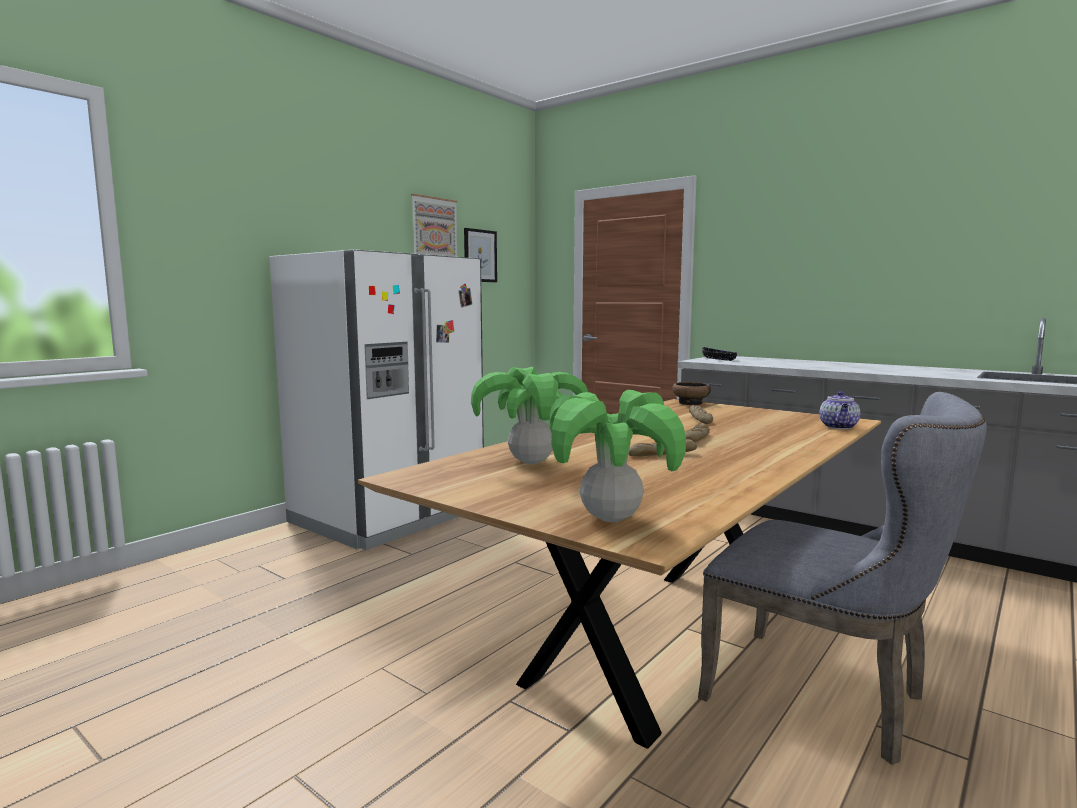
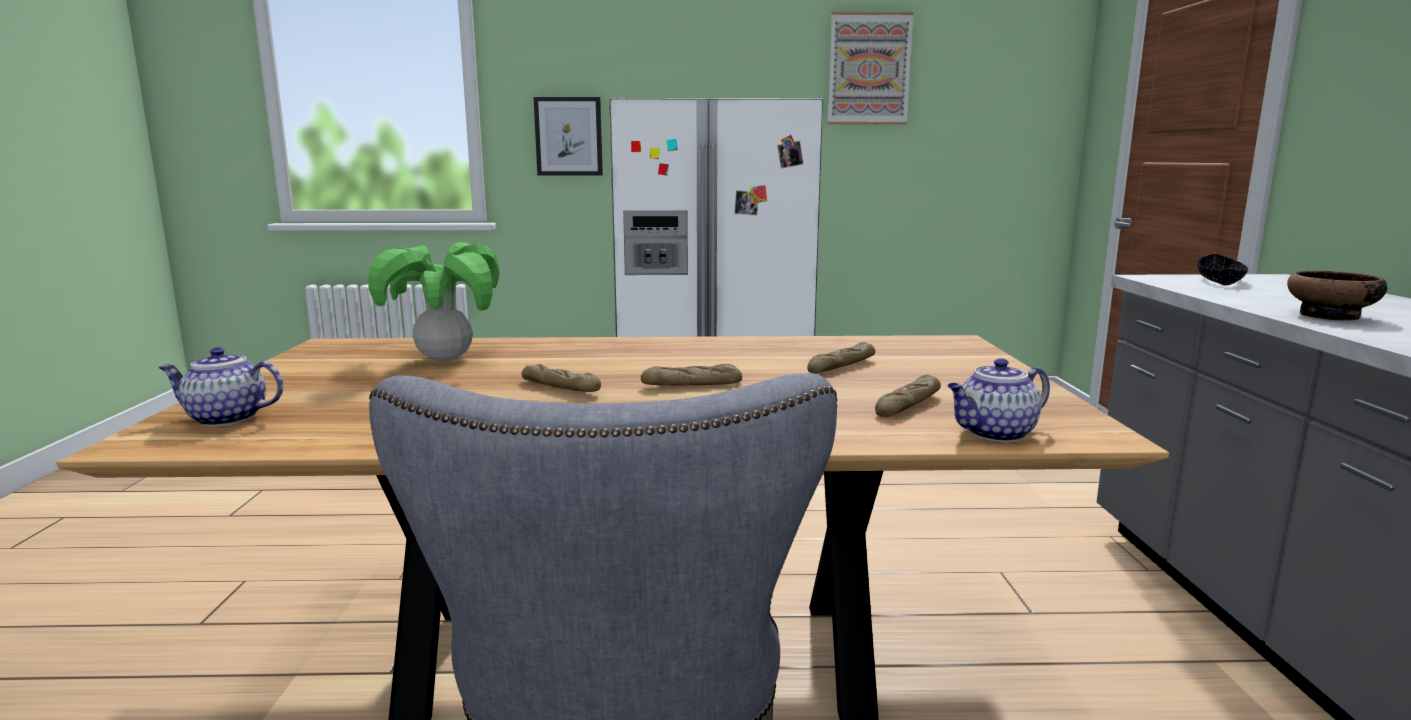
camera: 50 degrees right, 5 degrees up
(480, 256) = (957, 91): picture -> picture (568, 136)
(611, 518) = (225, 419): potted plant -> teapot
(691, 403) = (963, 345): bowl -> bowl (1330, 316)
(784, 426) = (908, 406): none -> bread

